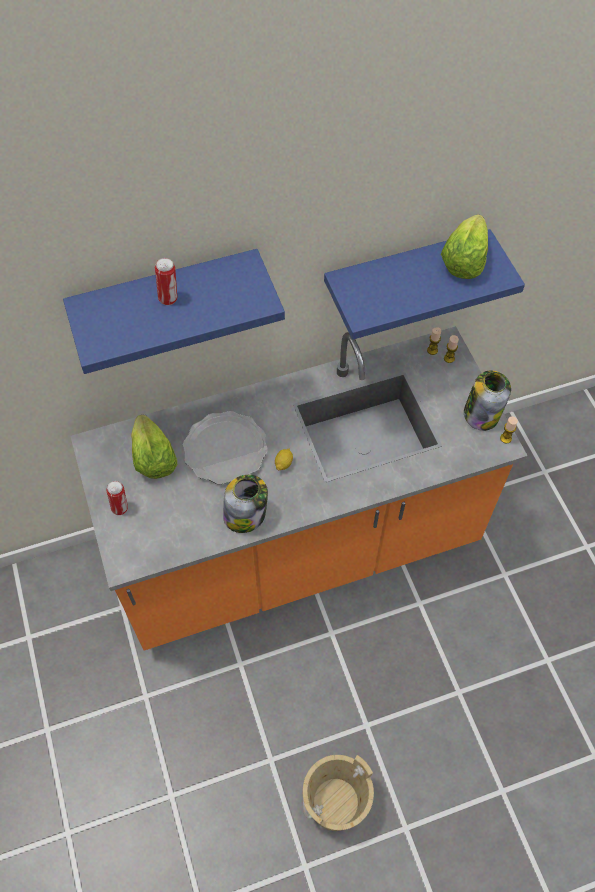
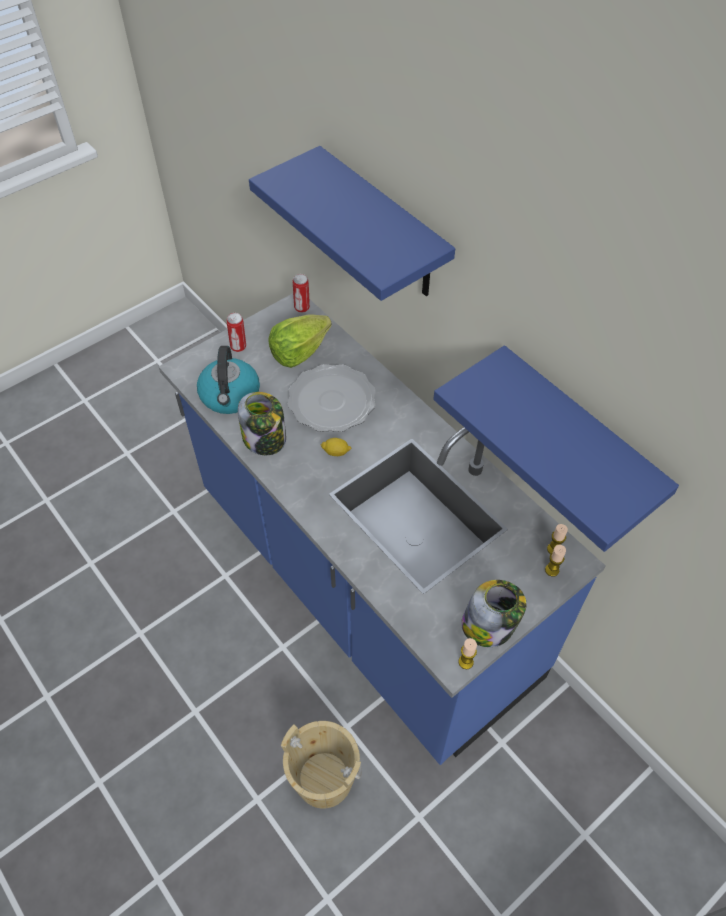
camera: 70 degrees right, 5 degrees down
(169, 298) = (353, 207): can -> can (302, 308)
(180, 531) = (230, 396): none -> kettle
(297, 548) = (363, 585): orange counter -> blue counter
(335, 802) = (111, 705): beige bucket -> beige bucket (324, 778)
(464, 261) = (604, 468): lettuce -> none

